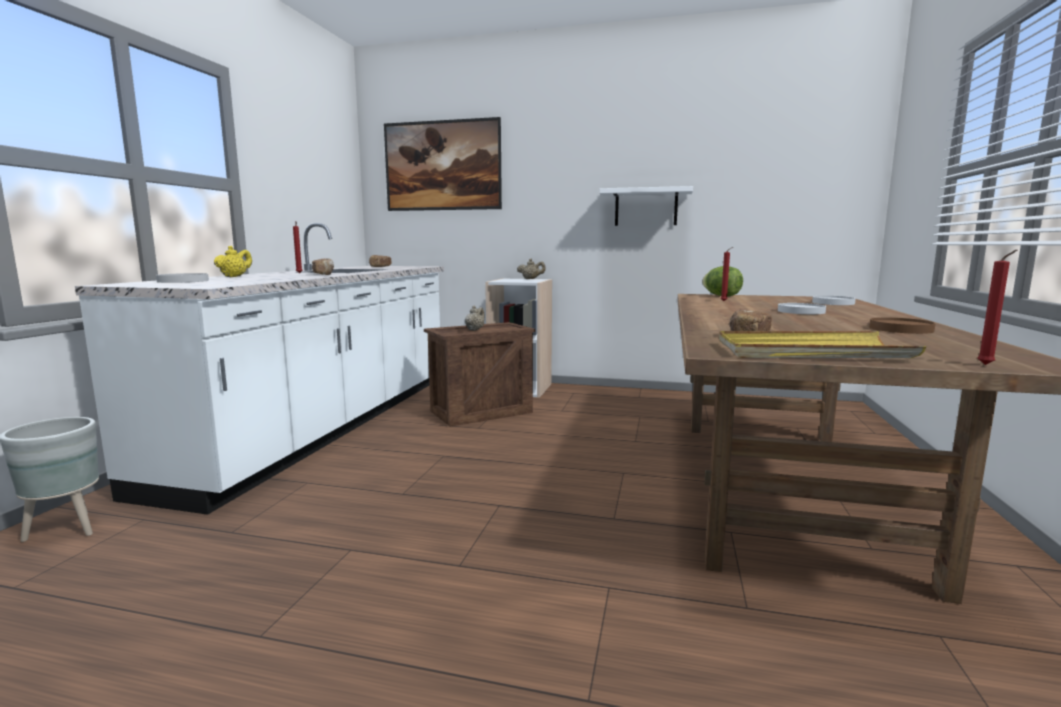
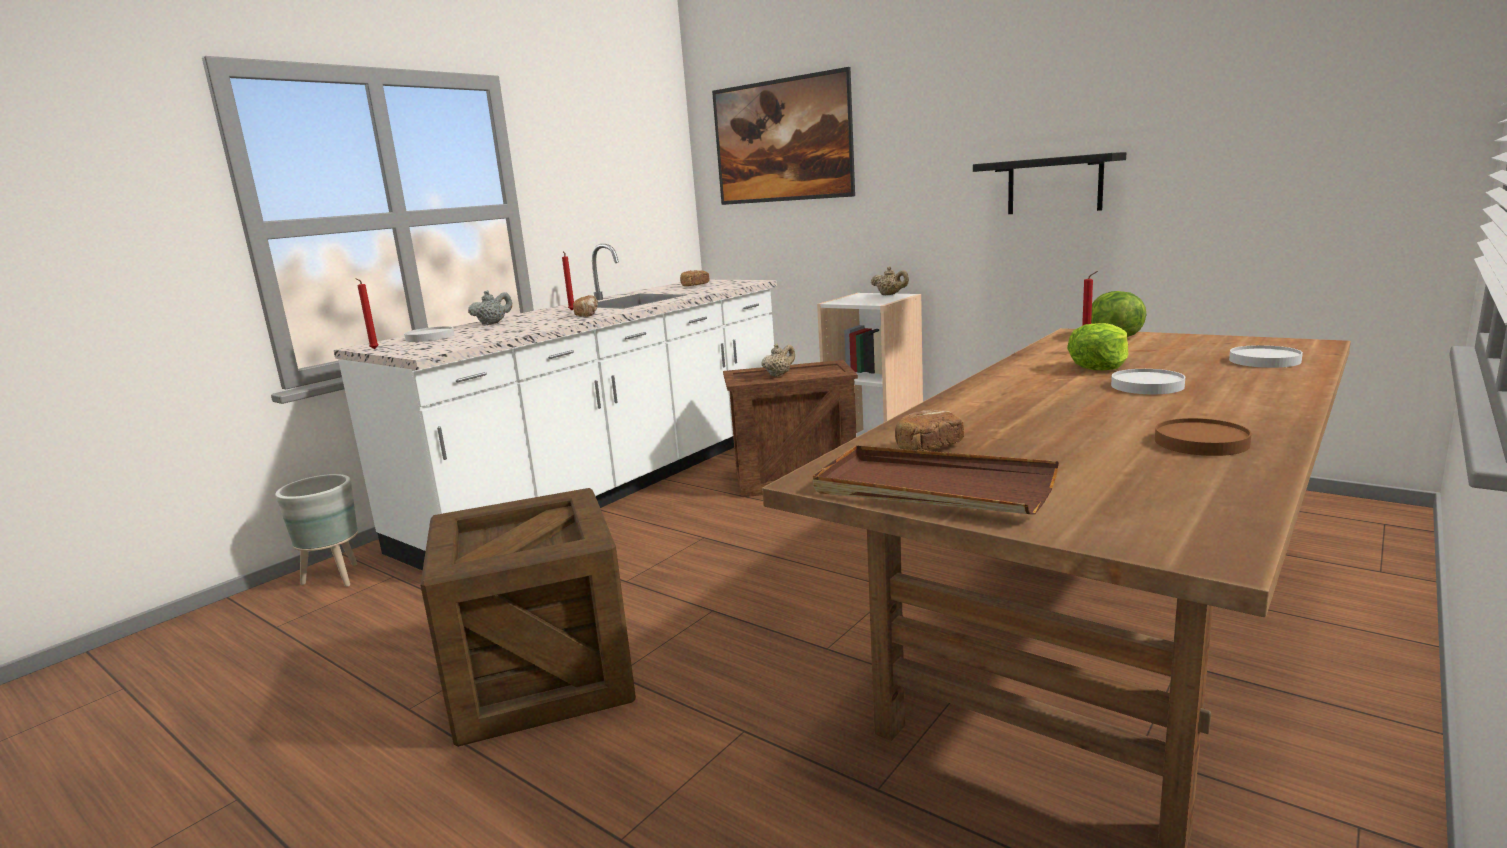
camera: 25 degrees right, 5 degrees up
(234, 277) = (493, 324): yellow teapot -> grey teapot
(388, 581) = (541, 678): none -> crate
(646, 207) = (1054, 185): white shelf -> black shelf
(749, 305) = (1099, 366): none -> lettuce
(809, 352) = (932, 488): yellow tray -> brown tray
(987, 365) = (1114, 539): red candle -> red candle (373, 349)

